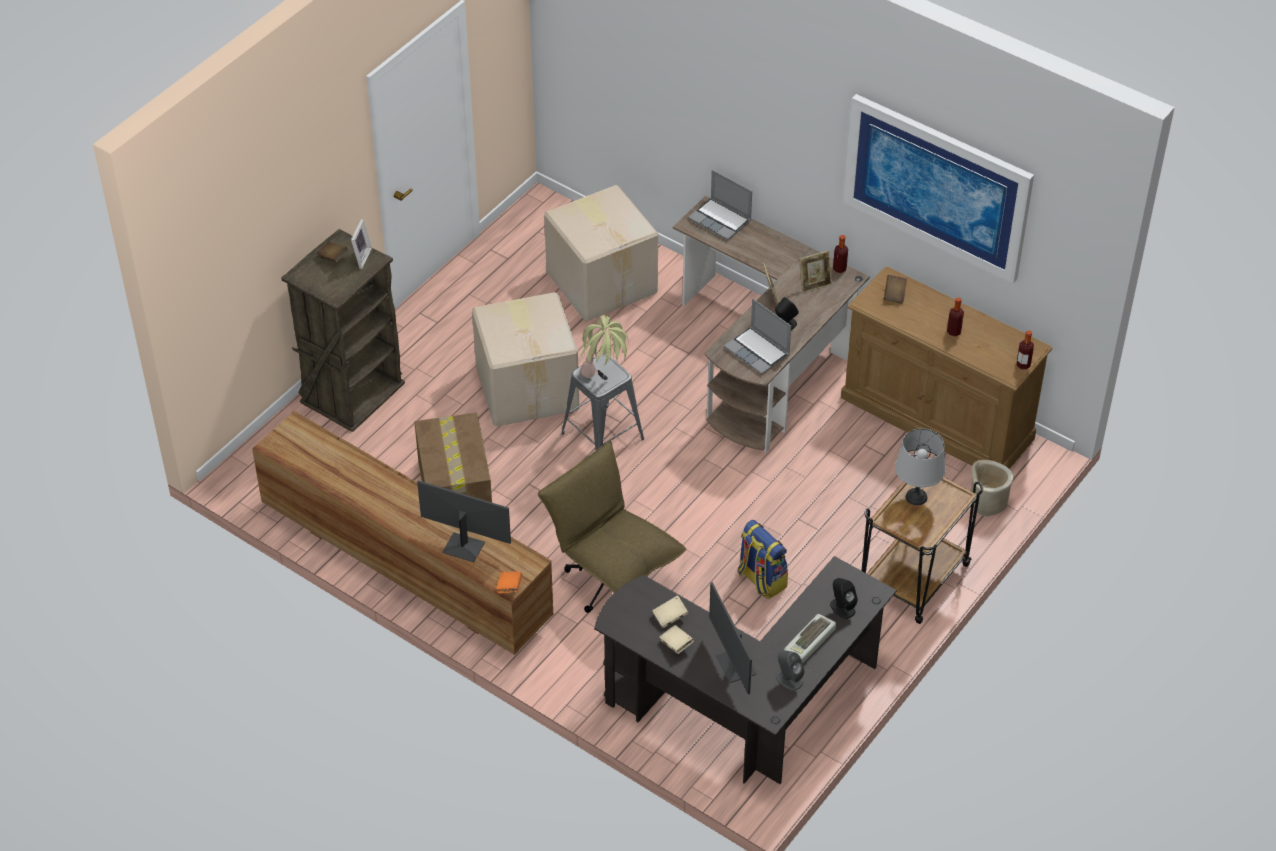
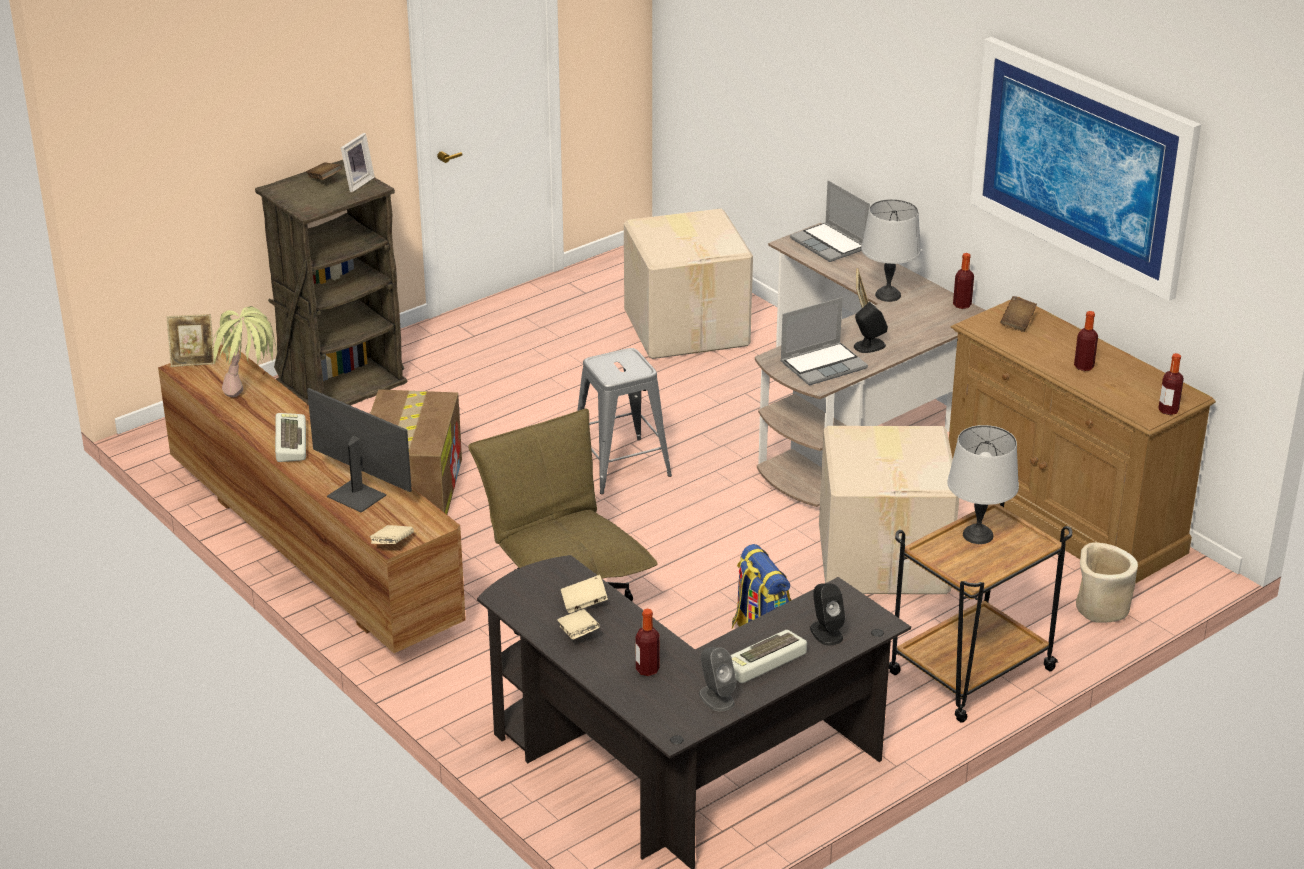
camera: 15 degrees right, 15 degrees down
(389, 504) = (289, 442): none -> keyboard
(509, 587) = (392, 544): orange book -> beige book
(528, 388) = (551, 408): cardboard box -> cardboard box (885, 558)
(604, 379) = (621, 370): potted plant -> potted plant (250, 401)
(734, 665) = (647, 669): monitor -> bottle
(758, 351) = (823, 365): laptop -> laptop turned 90 degrees counterclockwise
(782, 268) = (888, 295): none -> grey table lamp
(814, 284) = (923, 315): picture frame -> picture frame (193, 361)

